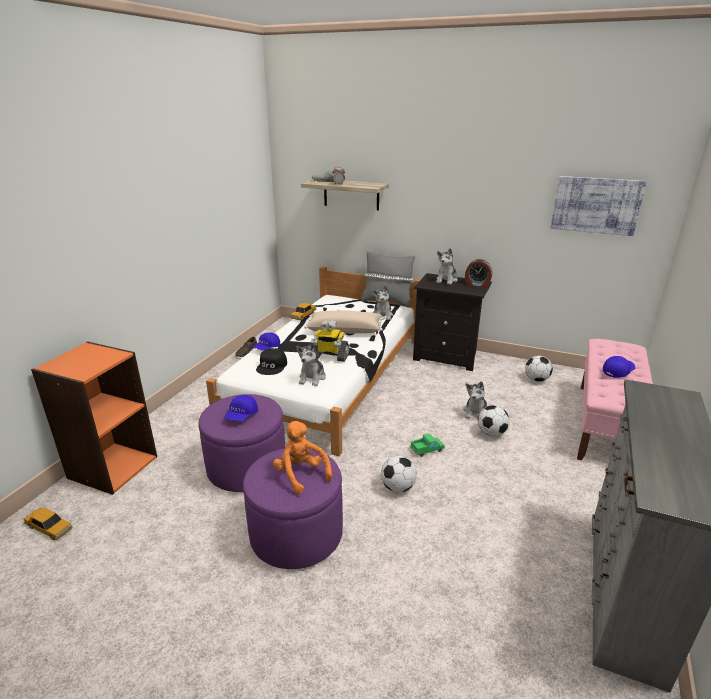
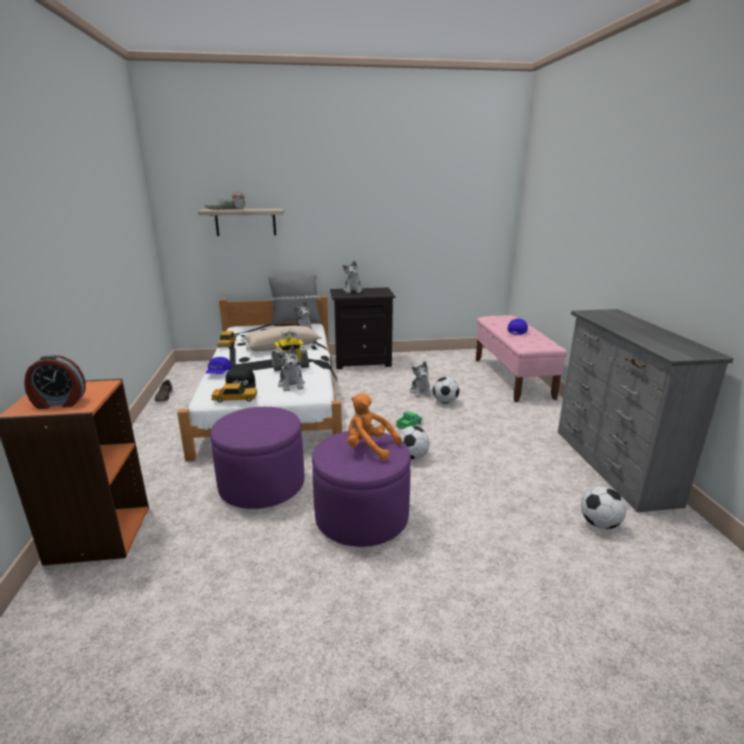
camera: 30 degrees left, 5 degrees down
(49, 527) = (68, 618): toy car -> toy car (235, 398)
(241, 415) = (260, 424): blue cap -> none
(477, 285) = (380, 290): alarm clock -> alarm clock (59, 403)
(536, 379) = (442, 362): football -> football (599, 524)
(596, 205) = (460, 213): picture -> none

